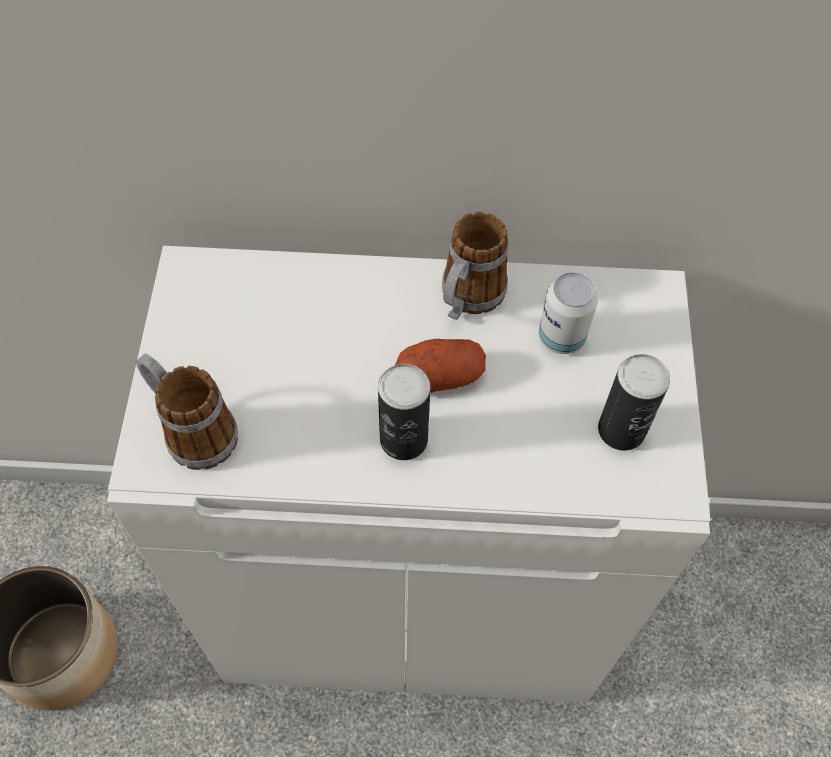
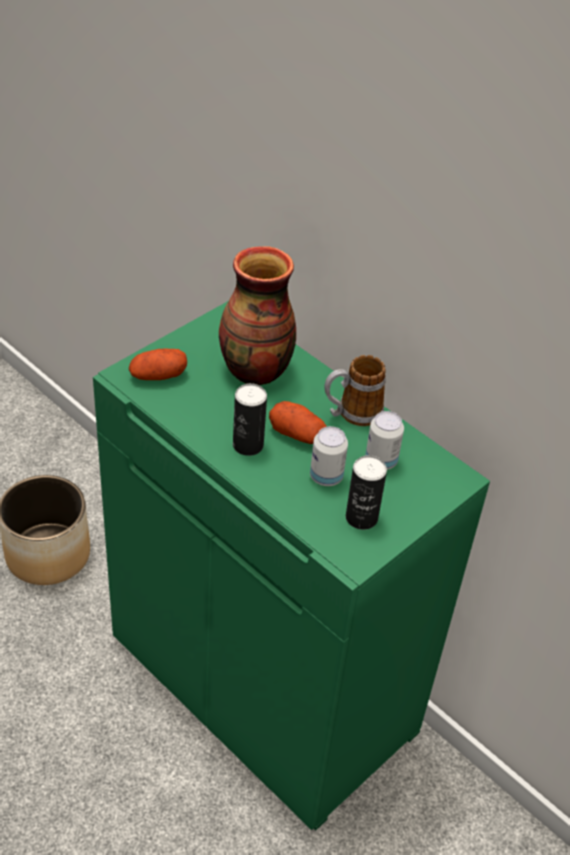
camera: 40 degrees right, 15 degrees down
(192, 430) = (158, 375): mug -> potato
(302, 328) = (255, 371): none -> vase
(412, 596) = (266, 683): white cabinet -> green cabinet
(530, 408) = (326, 477): none -> can

